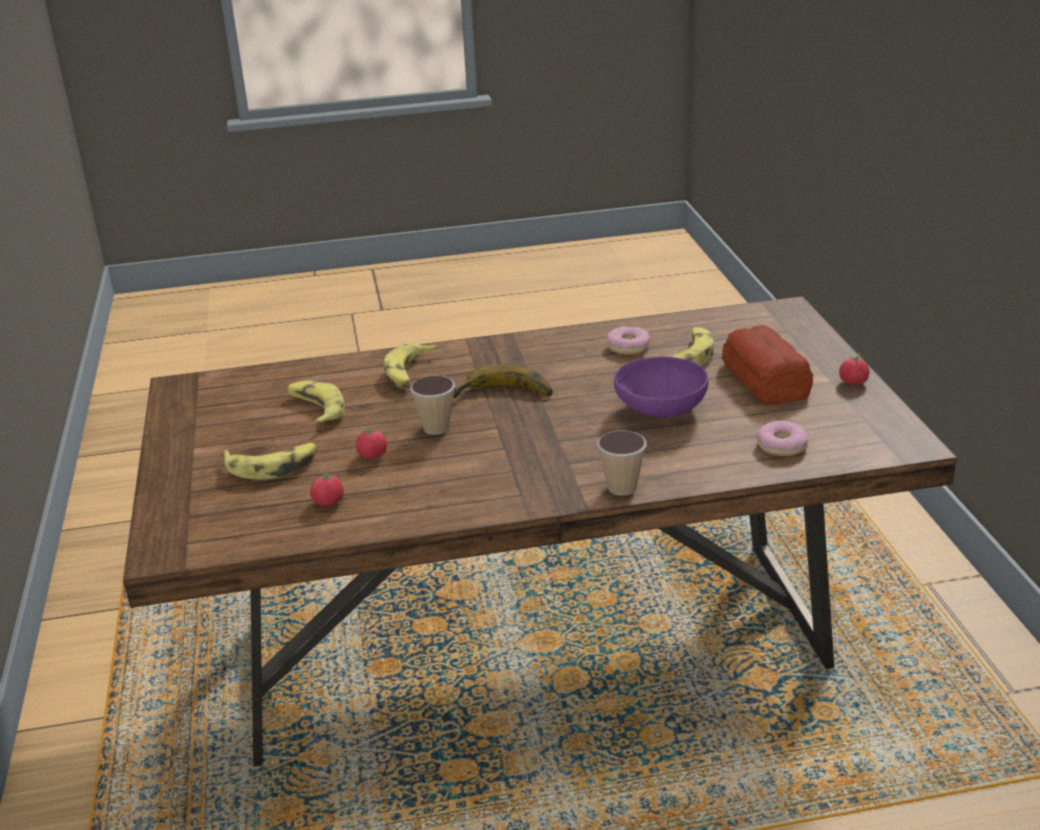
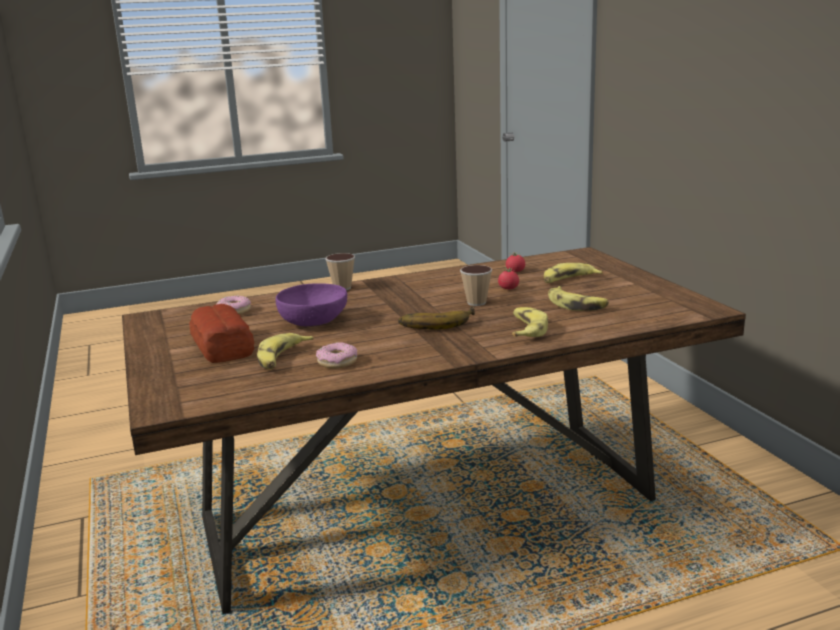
camera: 170 degrees right, 10 degrees down
(853, 382) = (151, 349): tomato -> none

